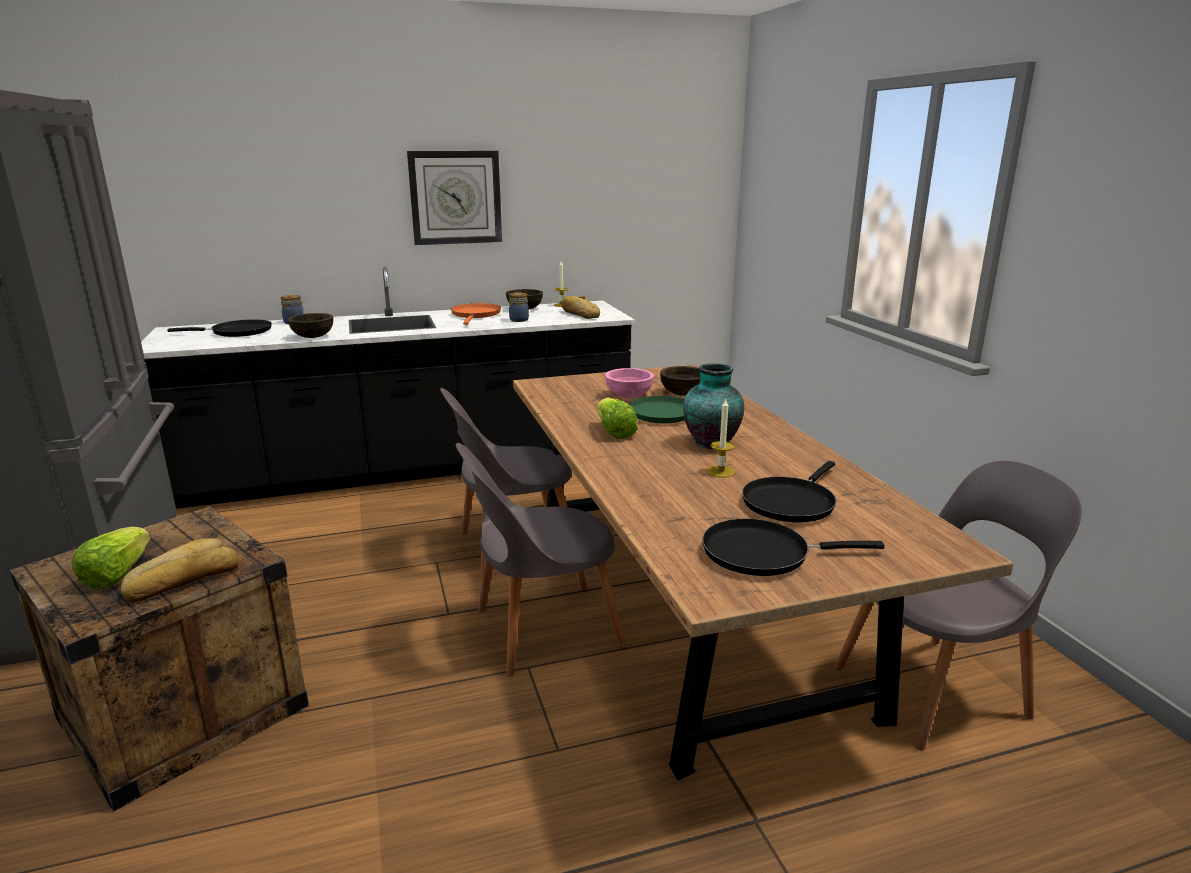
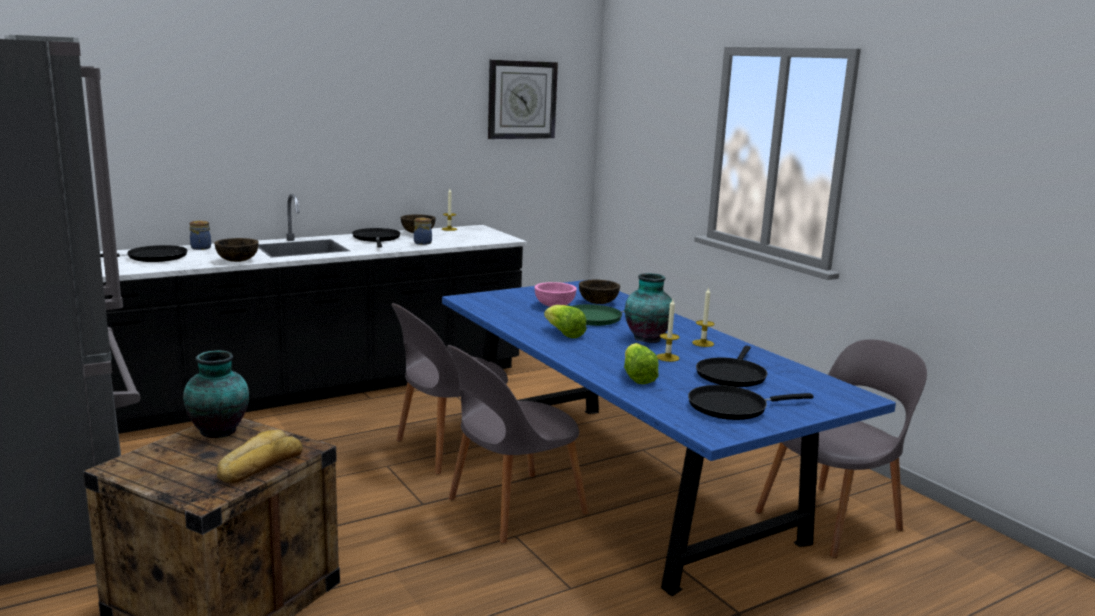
camera: 15 degrees left, 5 degrees down
(116, 575) = (193, 467): lettuce -> lettuce (637, 377)
(182, 530) = (220, 431): none -> vase
(455, 197) = (354, 129): wall clock -> wall clock (522, 100)
(475, 315) = (376, 239): orange frying pan -> black frying pan
(580, 314) = (474, 237): bread -> none
(685, 609) = (623, 483): brown dining table -> blue dining table
(779, 453) = (703, 343): none -> candle

